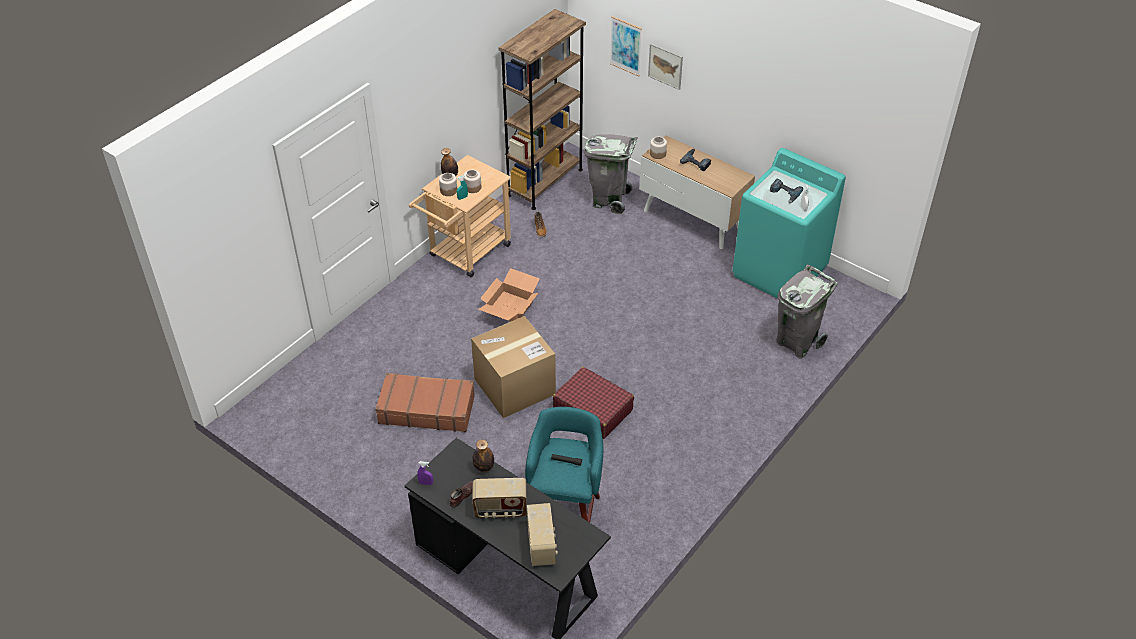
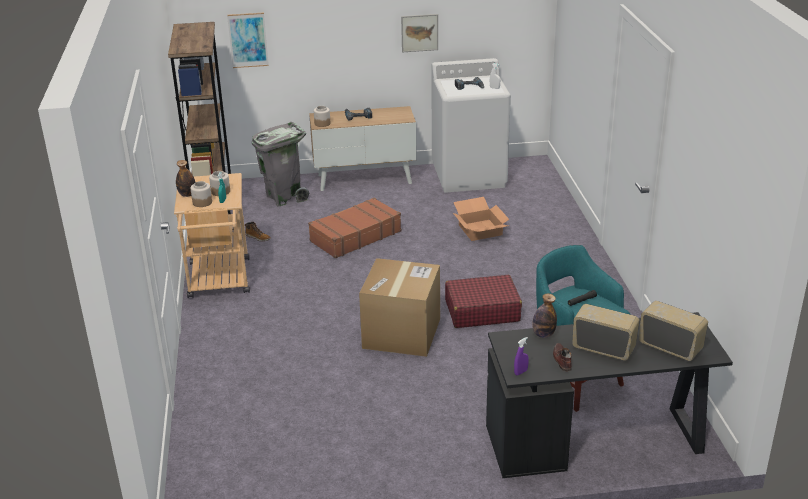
camera: 45 degrees left, 15 degrees down
(426, 409) = (355, 390): brown suitcase -> brown suitcase (355, 236)
(500, 510) = (603, 349): radio -> radio turned 105 degrees counterclockwise
(509, 306) = (312, 291): cardboard box -> cardboard box (479, 230)
(665, 66) = (296, 40): picture -> picture (419, 33)
(780, 272) = (469, 175): turquoise washing machine -> white washing machine
(797, 342) = (543, 202): grey trash can -> none

